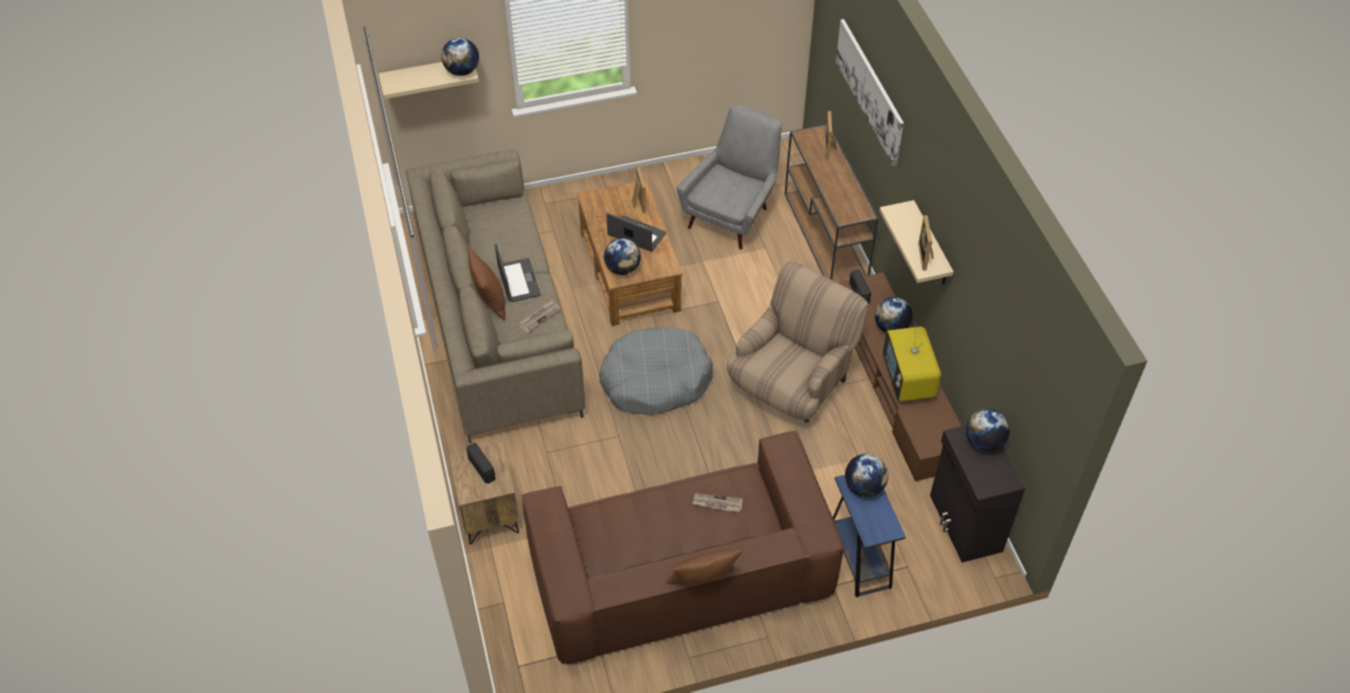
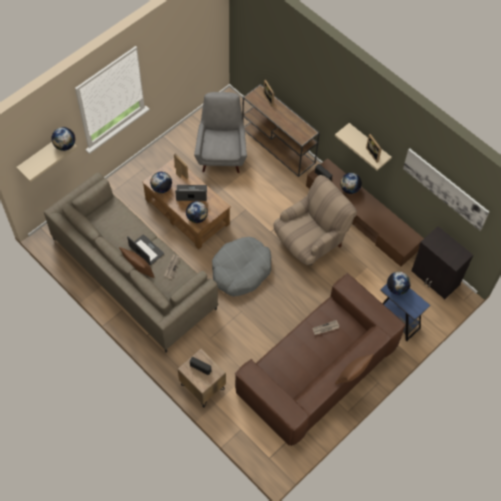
camera: 30 degrees left, 10 degrees up
(792, 383) = (311, 240): beige armchair -> beige armchair turned 45 degrees clockwise
(870, 90) = (296, 67): picture -> picture (445, 188)
(908, 381) = (374, 216): television -> none
(984, 442) = (442, 239): globe -> globe (161, 188)

